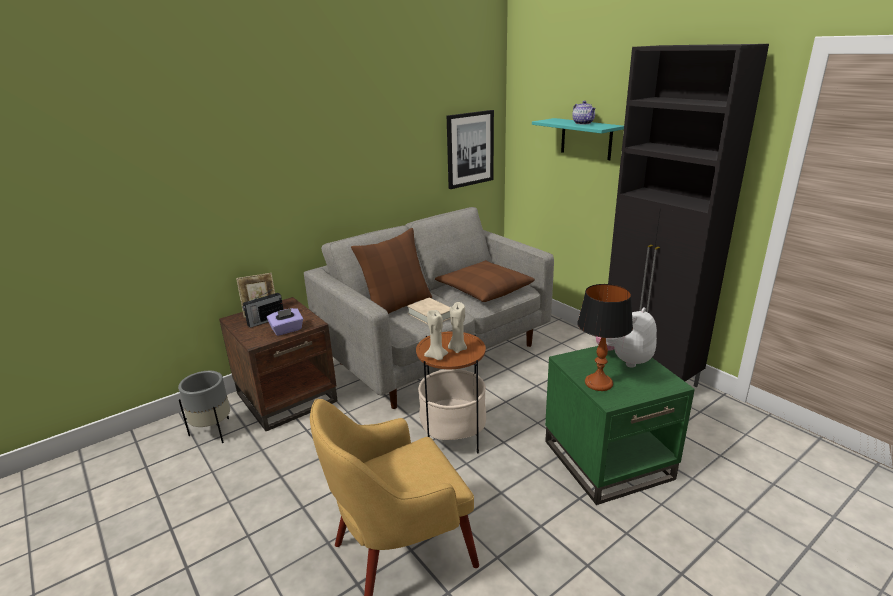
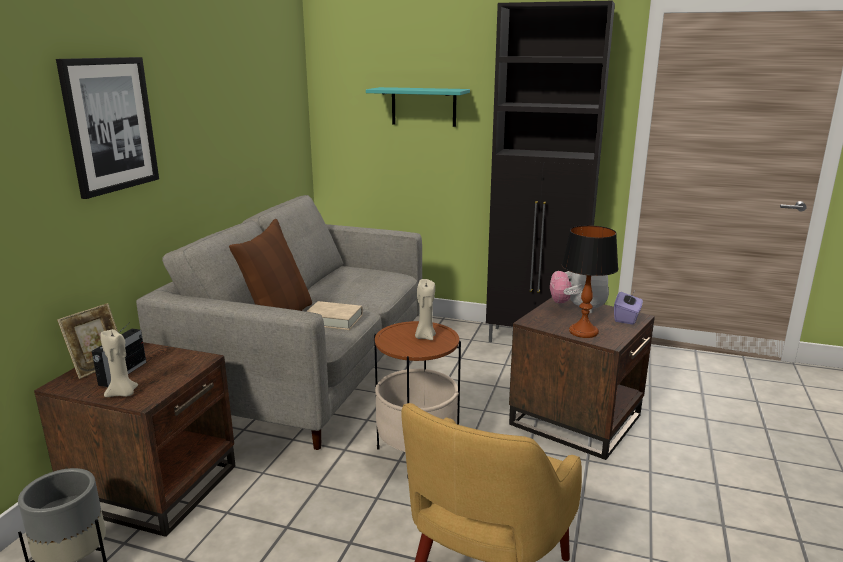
camera: 35 degrees left, 5 degrees down
(287, 330) = (173, 375): purple tissue box -> purple tissue box (627, 318)
(437, 357) = (415, 349): beige candle -> beige candle (123, 394)
(470, 149) = (283, 127): picture -> picture (110, 125)
(484, 289) = (360, 284): brown pillow -> none
(583, 123) = (426, 88): teapot -> none
(608, 459) = (576, 419): green side table -> brown side table

